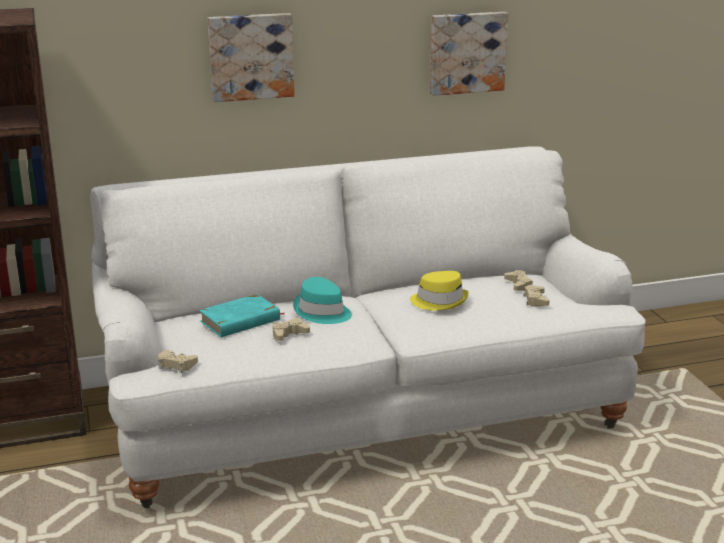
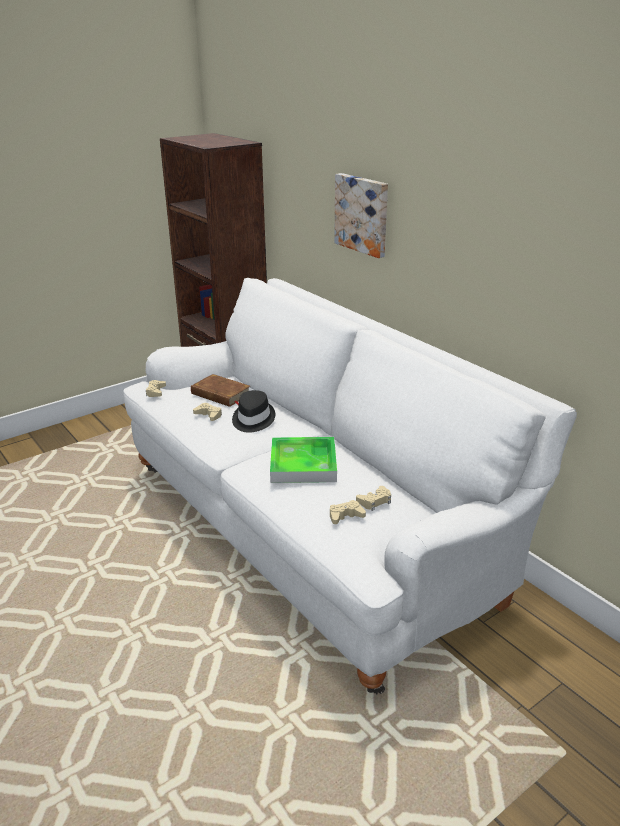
camera: 70 degrees right, 5 degrees up
(240, 321) = (221, 394): turquoise book -> brown book
(322, 312) = (252, 419): turquoise hat -> black hat
(439, 301) = (303, 464): yellow hat -> tray
(467, 52) = (522, 270): picture -> none

